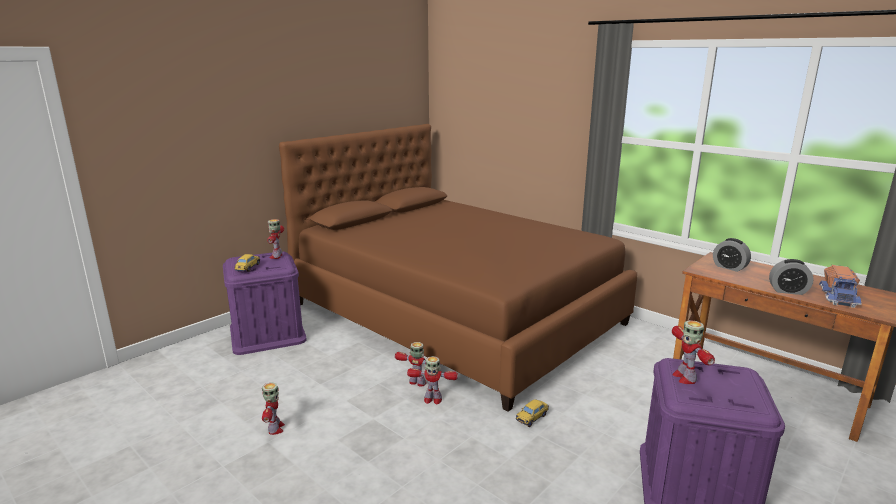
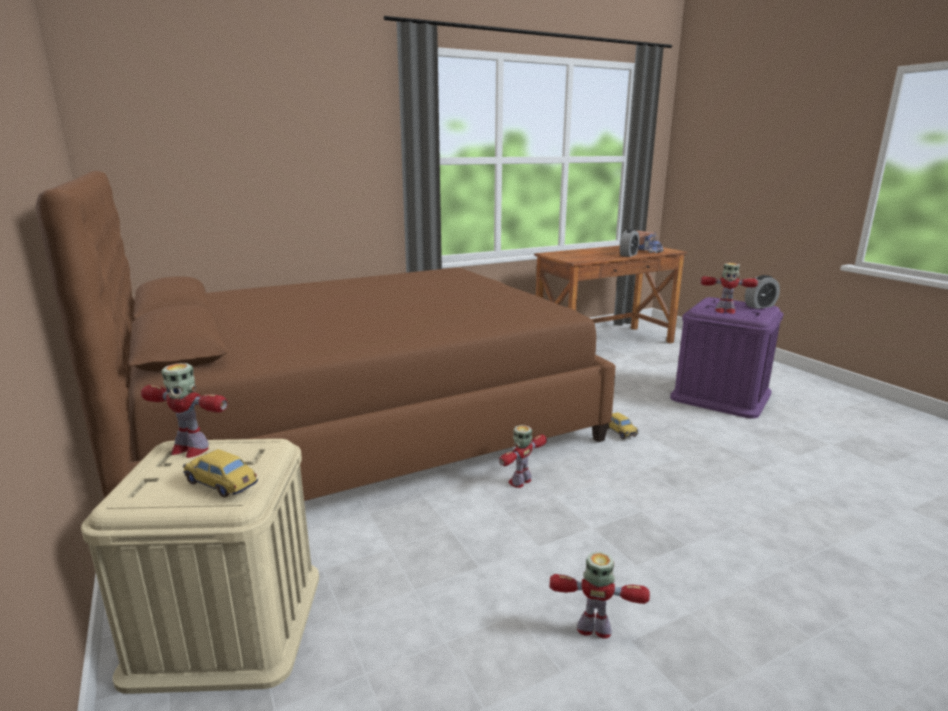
camera: 70 degrees left, 0 degrees up
(267, 333) = (227, 623): purple storage box -> beige storage box
(432, 399) = (564, 478): toy robot -> none
(729, 267) = (574, 255): alarm clock -> alarm clock (760, 306)

